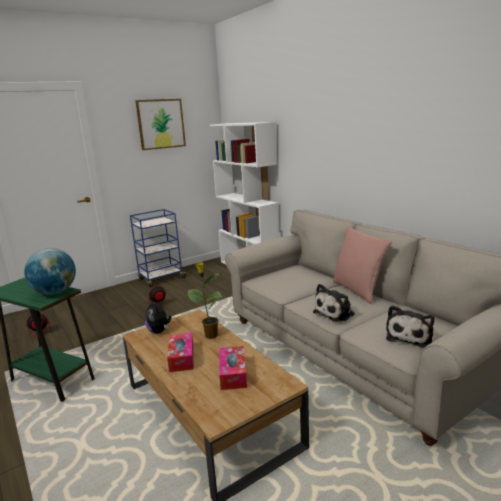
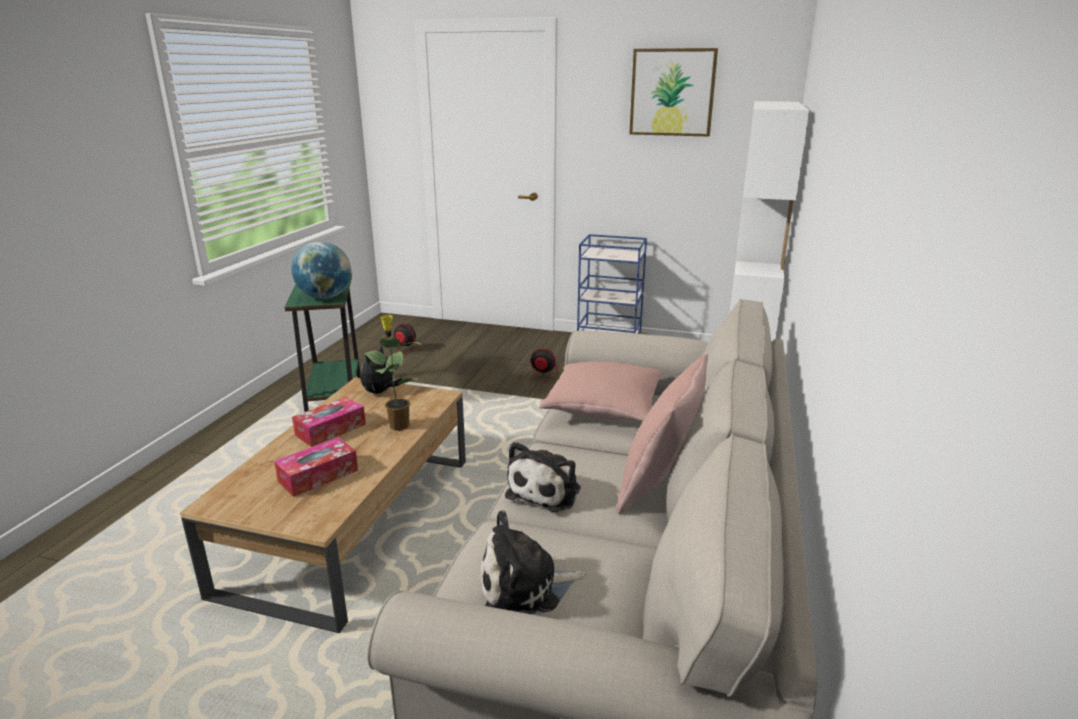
camera: 50 degrees right, 5 degrees up
(283, 280) = (603, 407): none -> pink pillow
(336, 313) = (546, 491): plush toy -> plush toy turned 75 degrees counterclockwise

